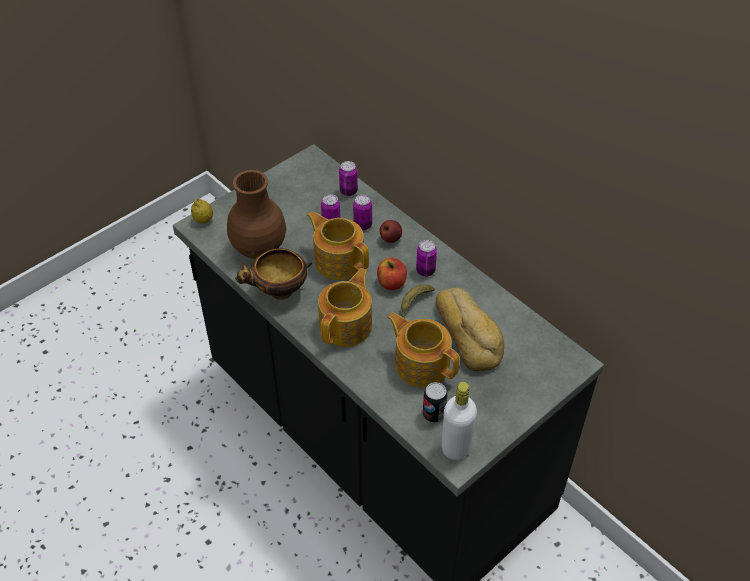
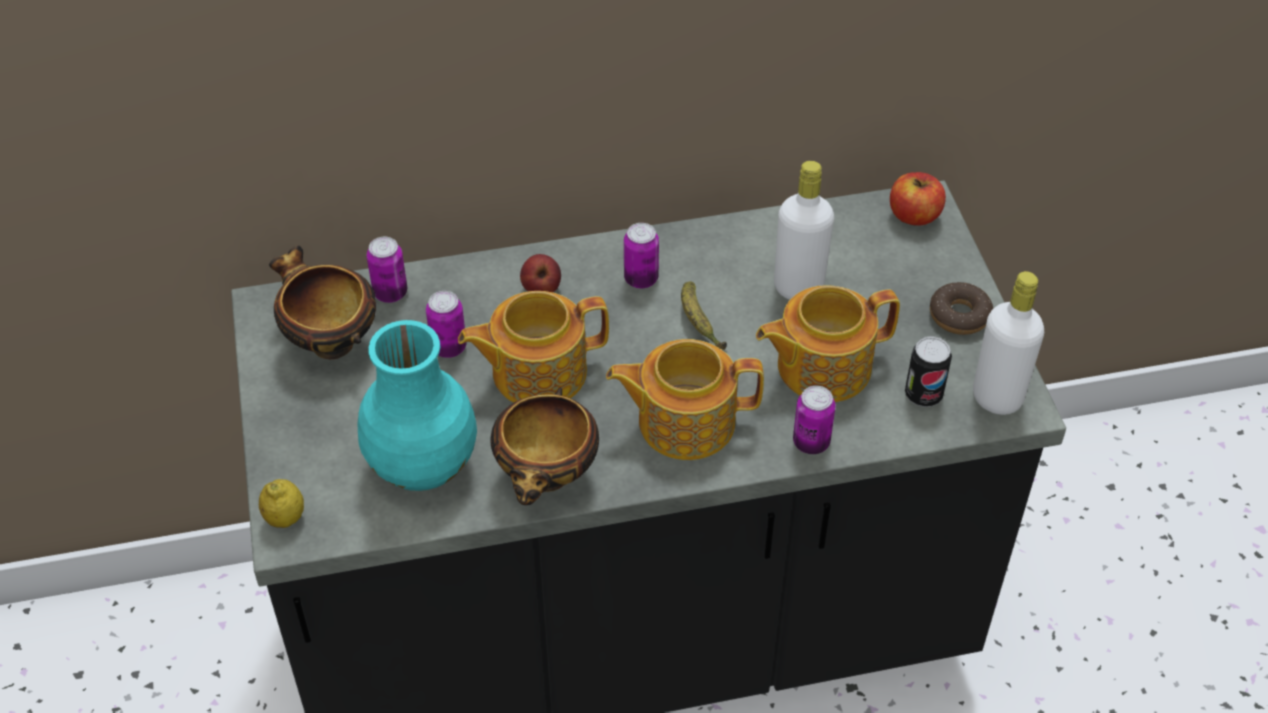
camera: 60 degrees left, 0 degrees up
(258, 248) = (422, 466): brown vase -> turquoise vase
(305, 186) = (329, 342): none -> bowl
(347, 325) = (684, 421): teapot -> teapot turned 60 degrees counterclockwise
(362, 225) = (483, 309): can -> can (811, 442)
(391, 283) = (636, 329): apple -> apple (914, 215)
(469, 333) = (798, 287): bread -> white bottle
(503, 409) = (959, 315): none -> donut

